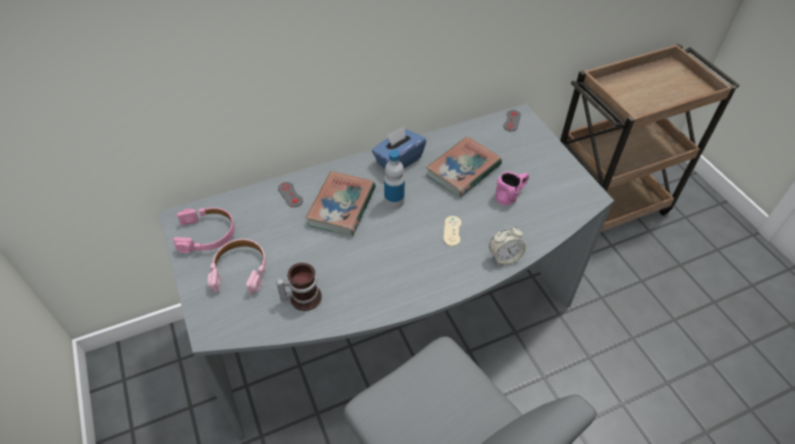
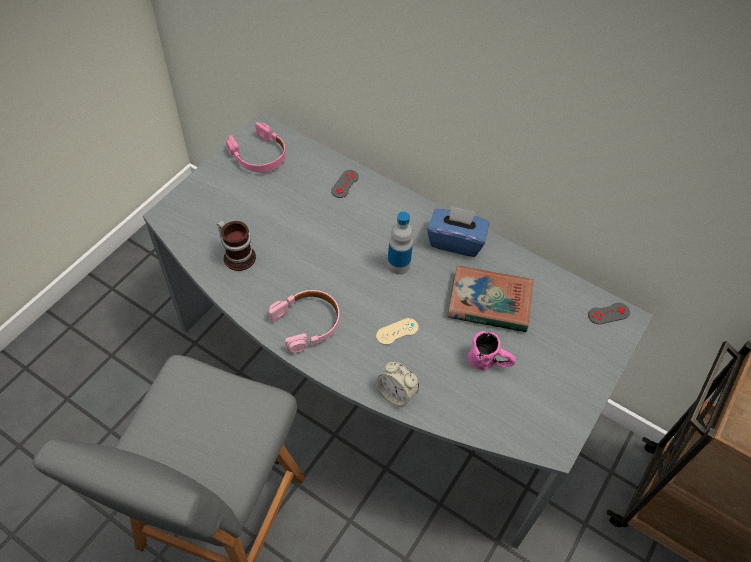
camera: 55 degrees right, 5 degrees up
(240, 270) = (237, 198): pink headphones -> pink headphones (307, 323)
(342, 207) = (360, 228): book -> none

